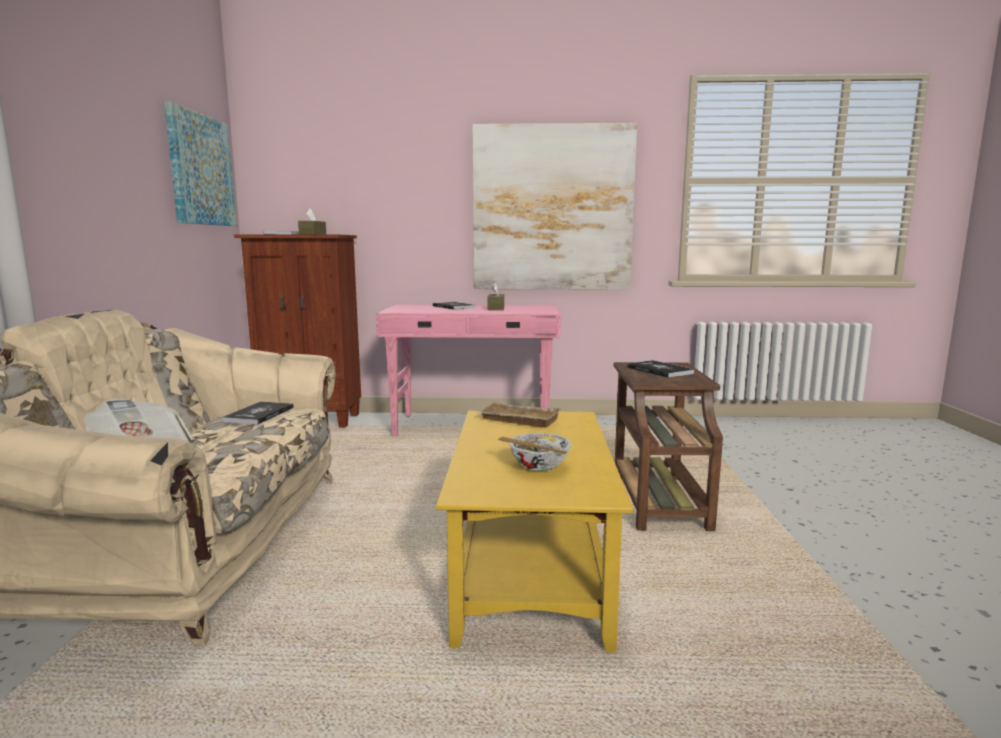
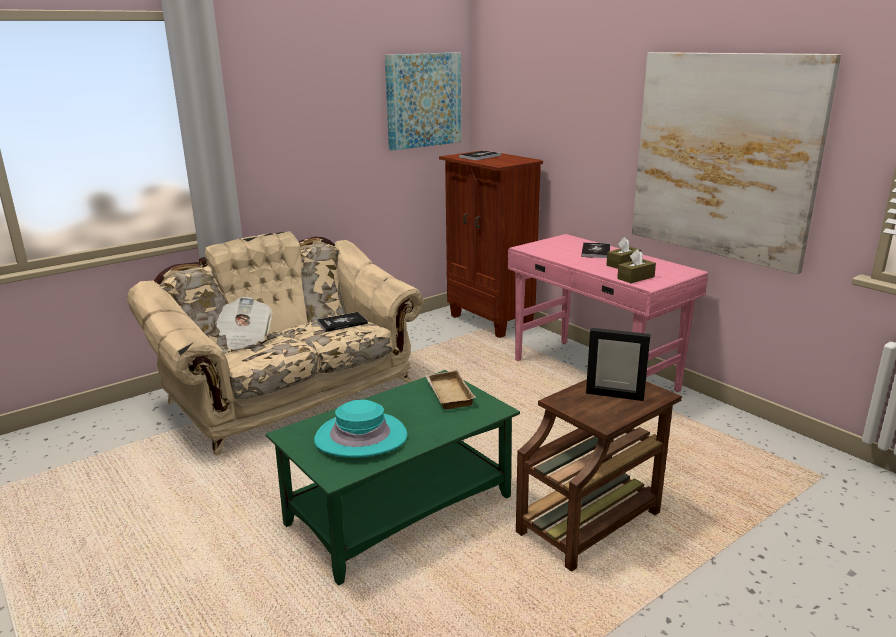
camera: 50 degrees right, 10 degrees up
(312, 234) = (498, 159): brown tissue box -> brown tissue box (635, 278)
(529, 567) = (401, 509): yellow coffee table -> green coffee table
(538, 467) = (361, 437): bowl -> turquoise hat
(659, 370) = (614, 395): book -> picture frame

